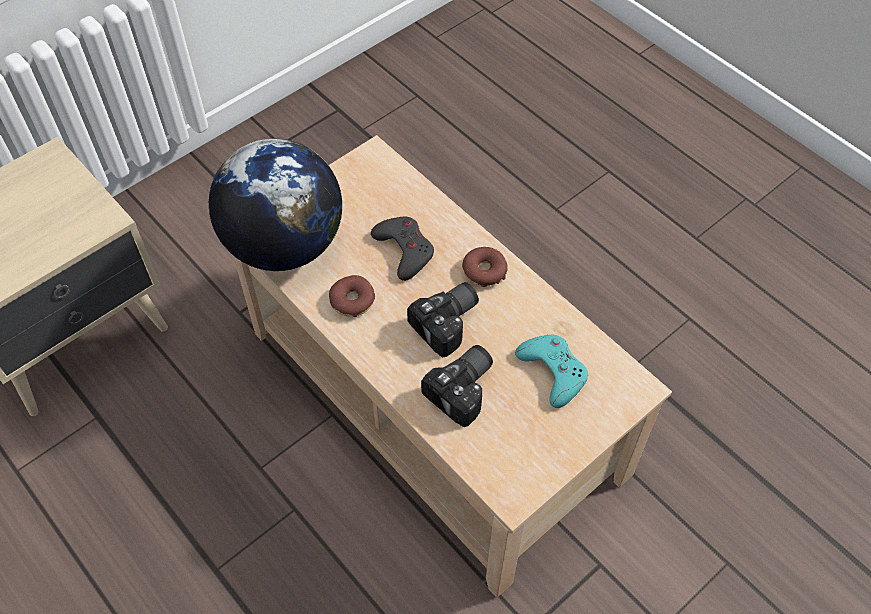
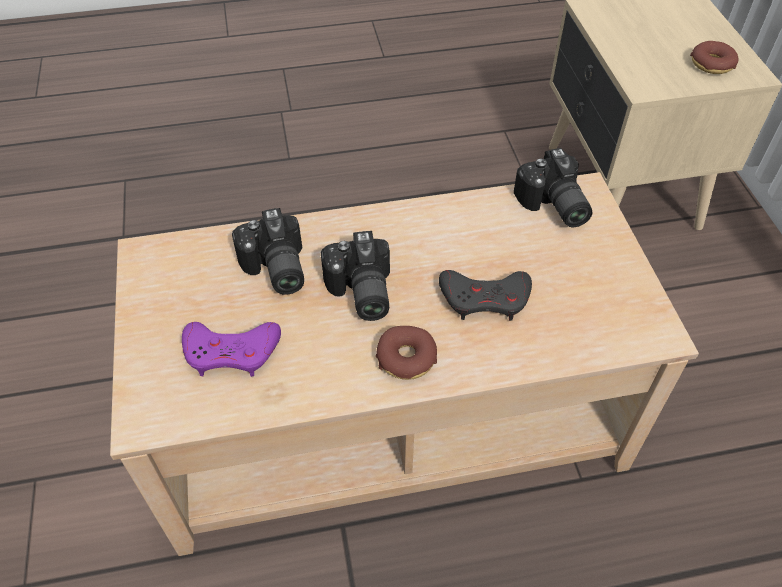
camera: 120 degrees right, 5 degrees down
(284, 245) = (552, 206): globe -> camera
(352, 301) = (444, 230): donut -> donut (711, 64)
(553, 371) = (231, 352): turquoise game controller -> purple game controller

